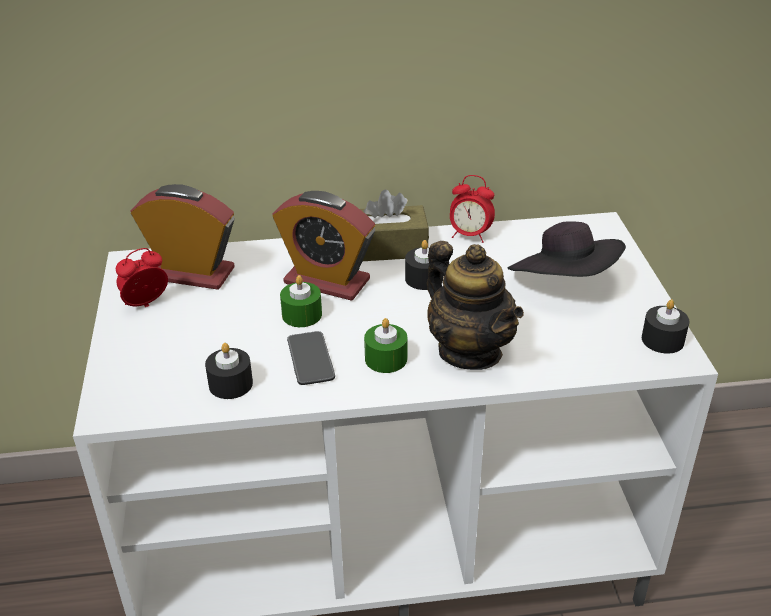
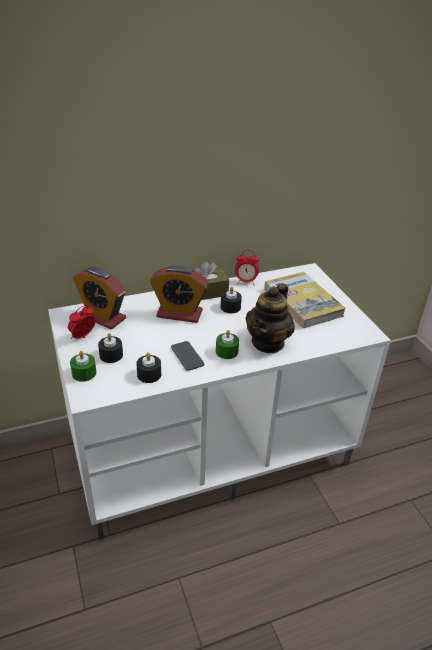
camera: 15 degrees left, 0 degrees up
(192, 273) = (102, 317): alarm clock -> alarm clock turned 150 degrees counterclockwise
(302, 315) = (173, 333): green candle -> green candle (84, 373)
(470, 351) = (268, 342): teapot -> teapot turned 75 degrees clockwise
(564, 283) = (302, 302): black hat -> book
(662, 340) = (359, 326): black candle -> black candle (111, 355)

